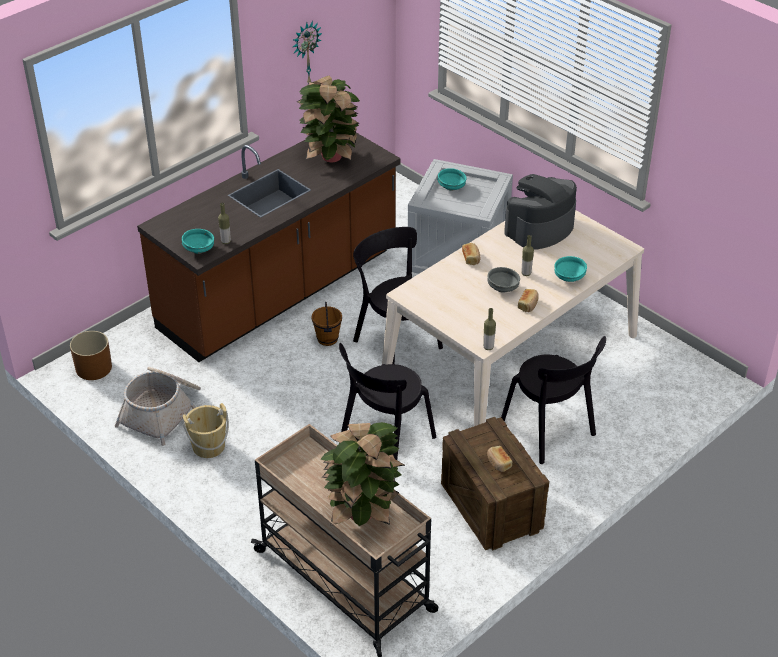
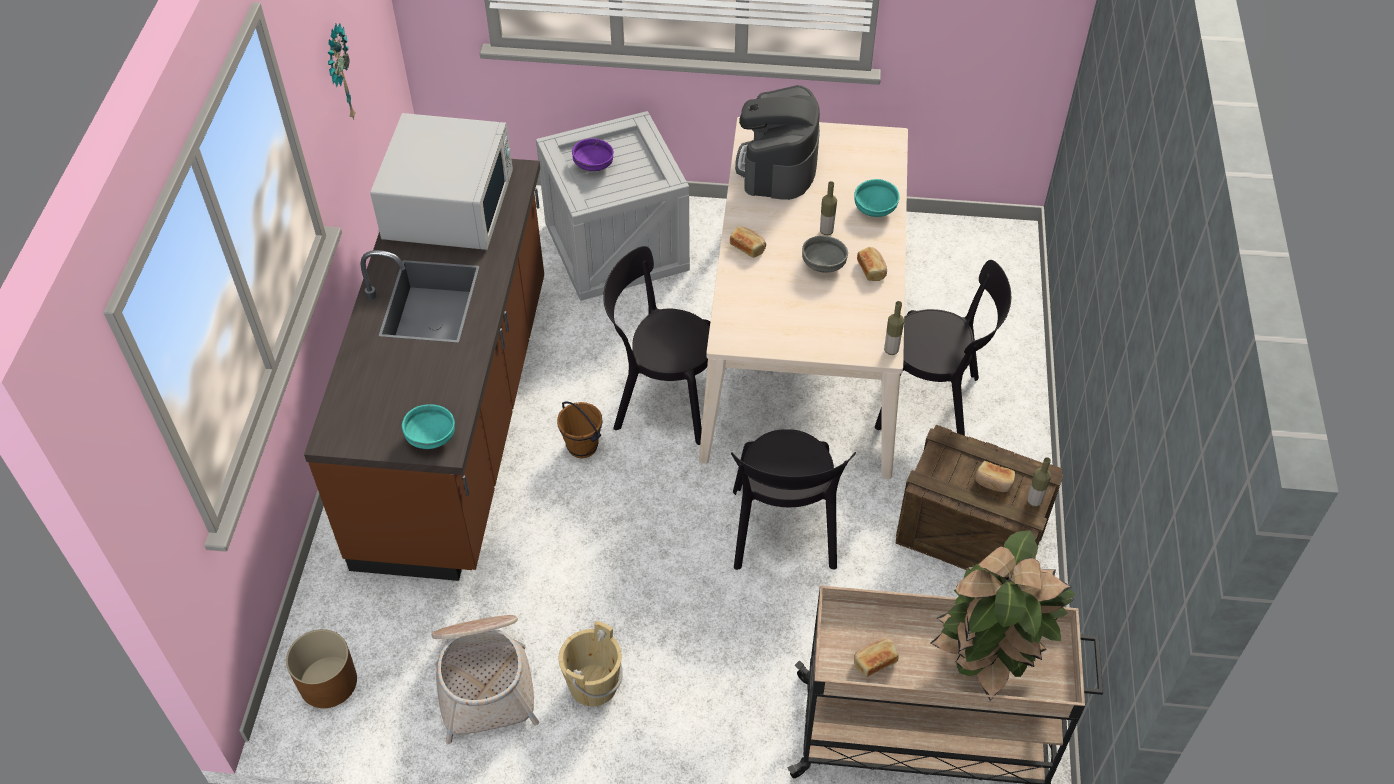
camera: 40 degrees left, 10 degrees up
(226, 241) = (453, 404): bottle -> bottle (1034, 501)
(302, 478) = (874, 661): none -> bread
(330, 156) = (449, 205): potted plant -> white microwave
(452, 187) = (594, 165): turquoise bowl -> purple bowl

